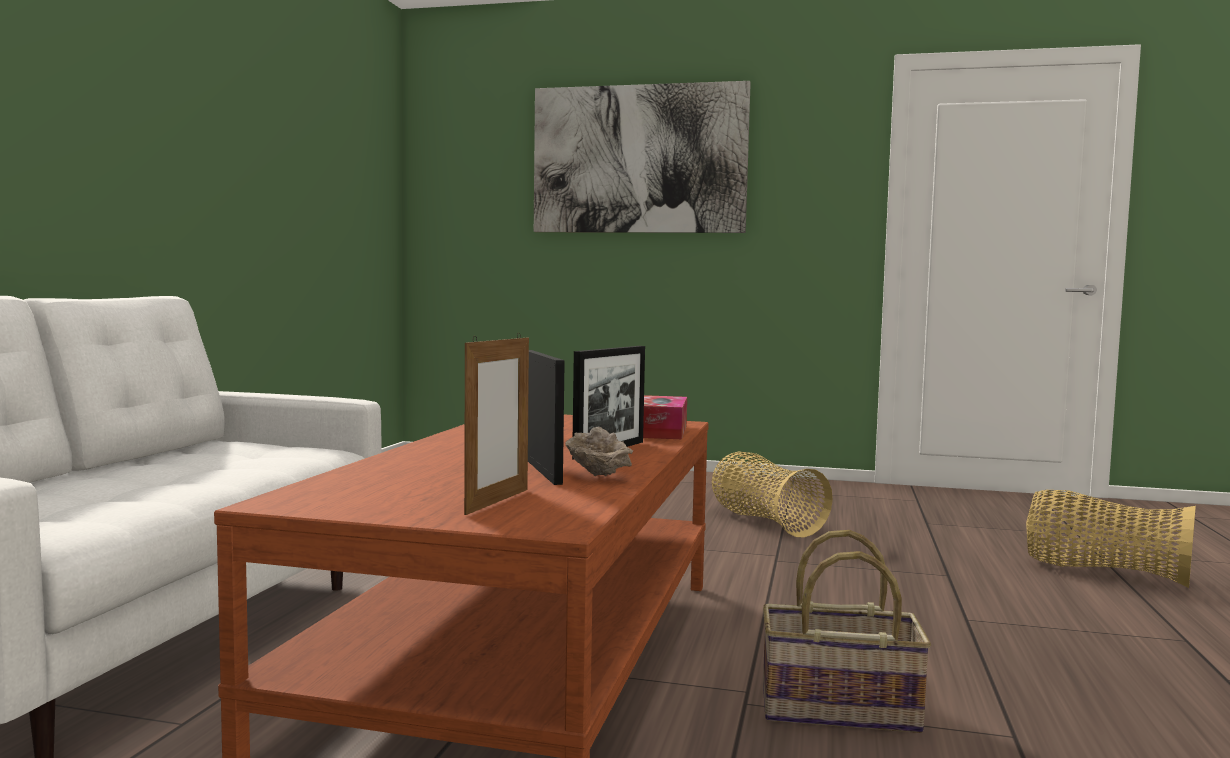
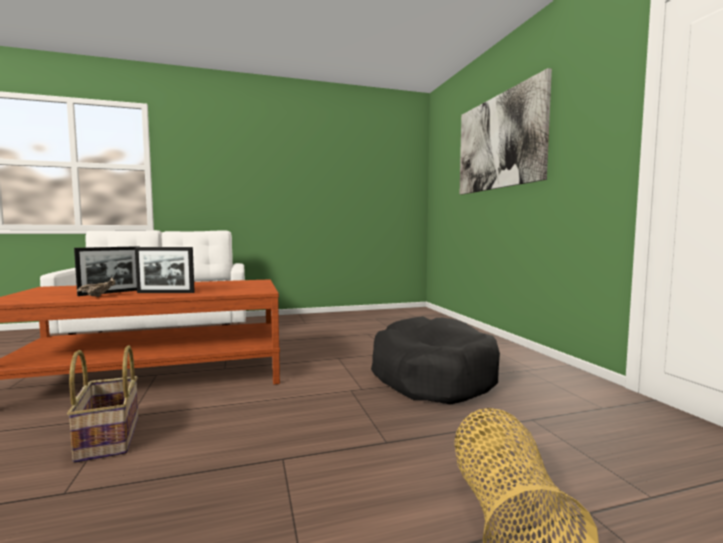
camera: 60 degrees right, 0 degrees up
(497, 501) = (44, 295): picture frame -> none
(660, 431) = (231, 291): tissue box -> none
(765, 522) = (431, 376): basket -> black dog bed

